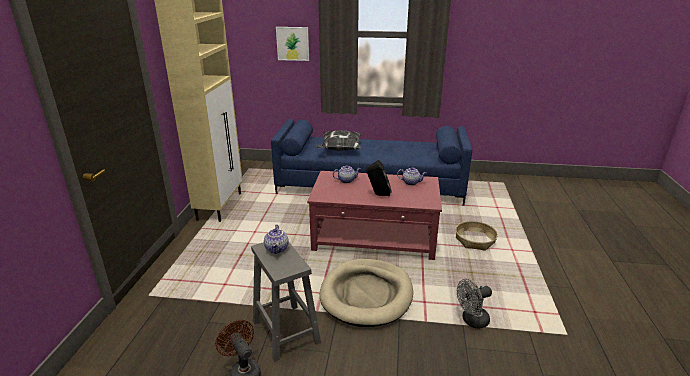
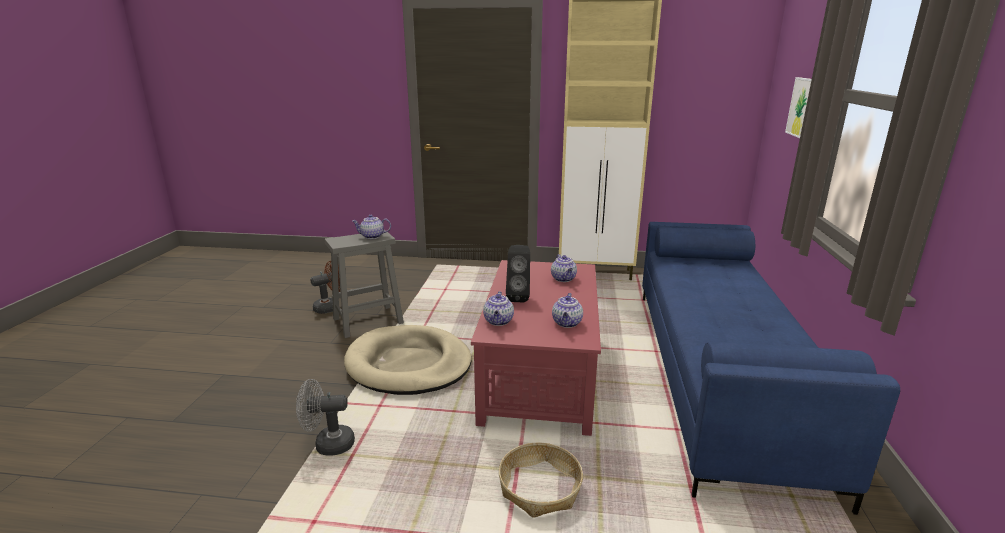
camera: 90 degrees right, 5 degrees down
(340, 150) = (700, 281): pillow -> none
(414, 201) = (498, 321): none -> teapot
(471, 321) = (328, 444): grey fan -> grey fan turned 75 degrees counterclockwise

